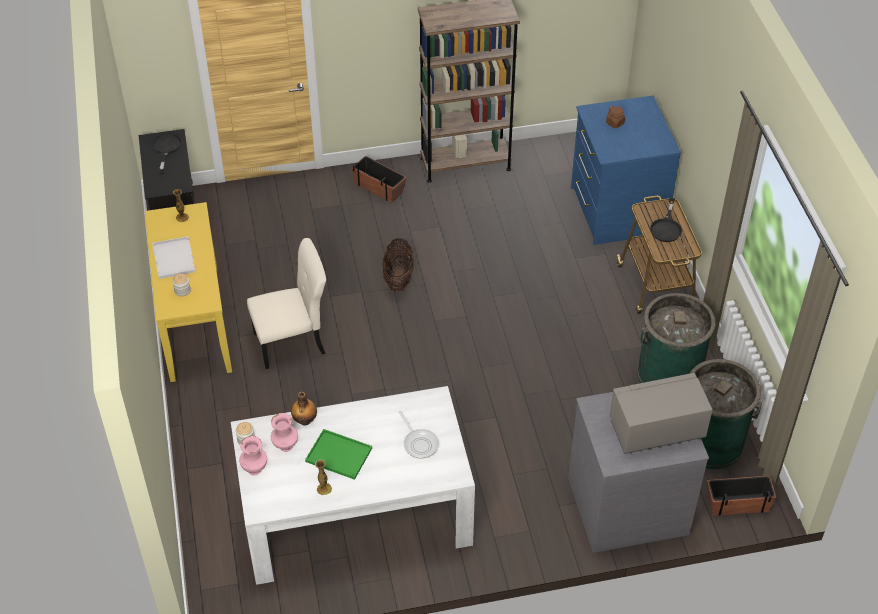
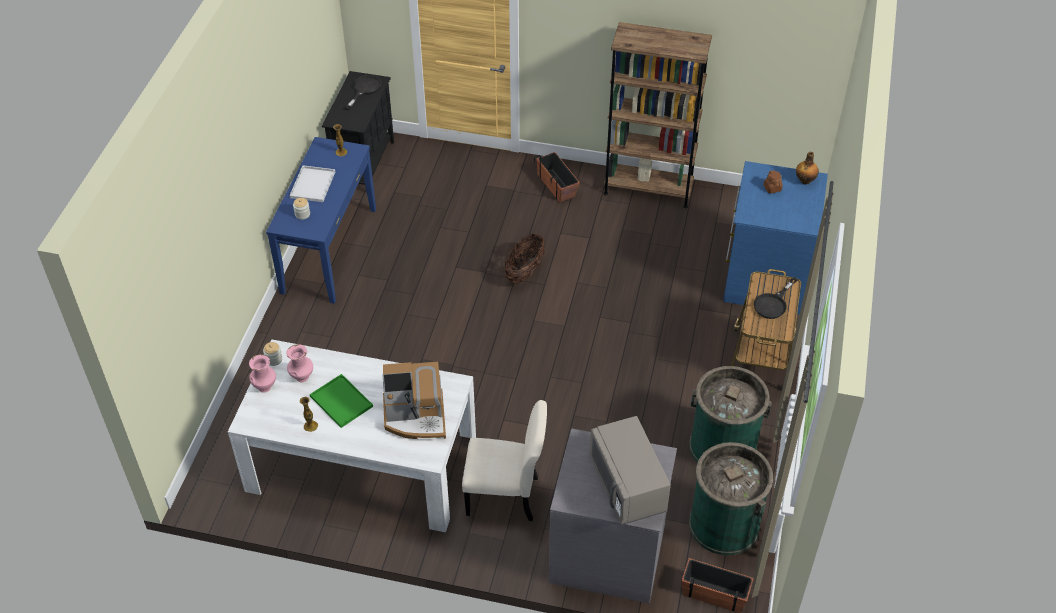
camera: 25 degrees right, 0 degrees up
(193, 322) = (328, 250): yellow console table -> blue console table
(292, 343) = (399, 296): beige chair -> beige chair (506, 496)
(305, 420) = (332, 361): bottle -> bottle (805, 180)
(419, 443) = (416, 417): frying pan -> coffee machine
(656, 429) = (627, 485): grey microwave -> grey microwave turned 120 degrees counterclockwise

